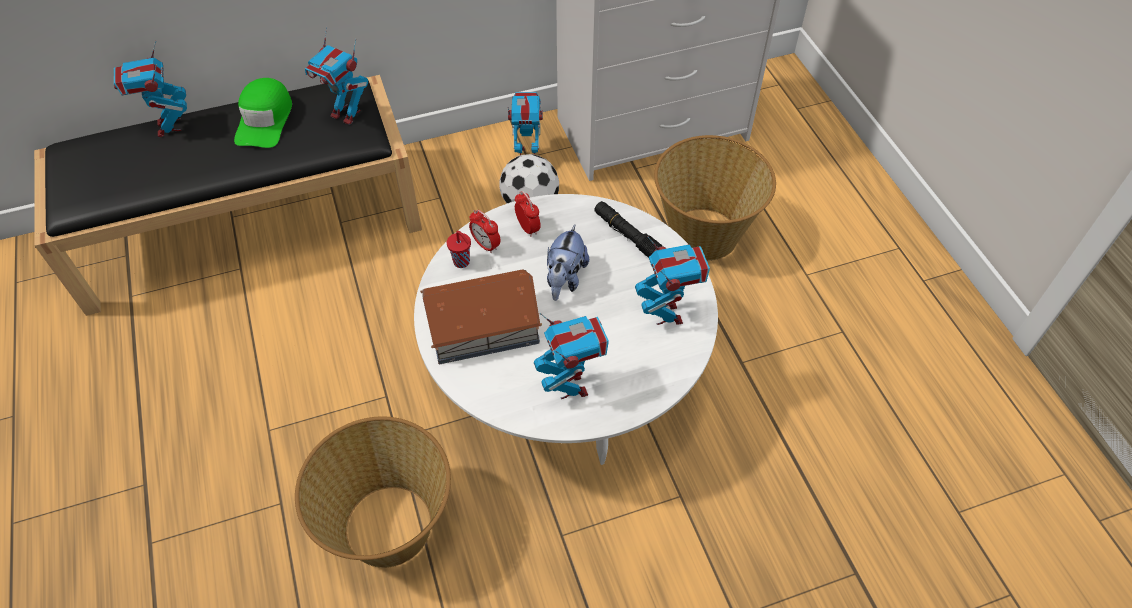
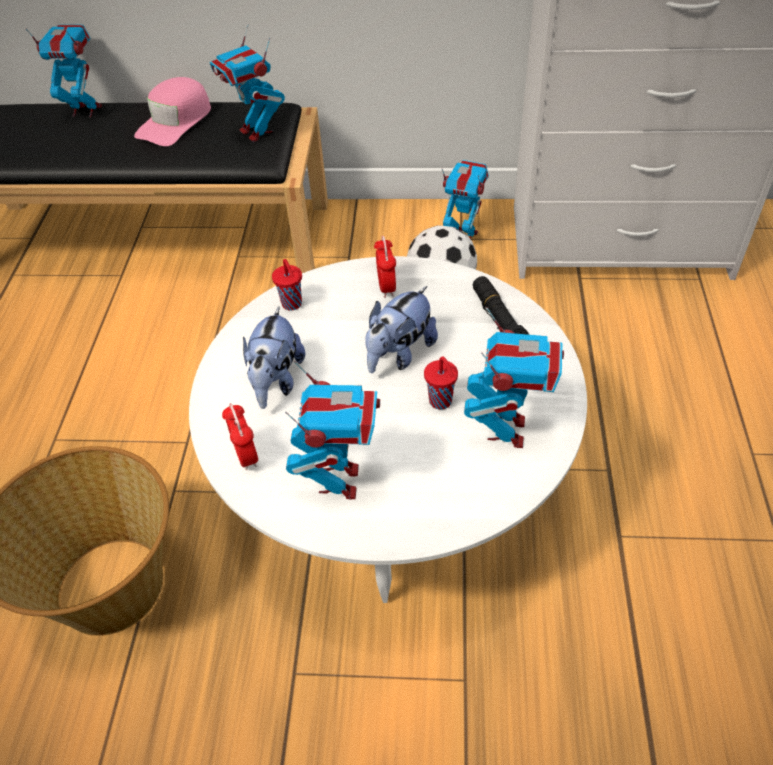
camera: 25 degrees right, 5 degrees down
(168, 127) = (85, 110): toy robot -> toy robot turned 90 degrees clockwise
(265, 120) = (175, 122): green cap -> pink cap
(484, 327) = (276, 381): toy house -> plush toy
(486, 245) = (329, 293): alarm clock -> alarm clock (246, 455)
(612, 307) = (441, 402): none -> red cup
(704, 233) = (634, 369): basket -> none

